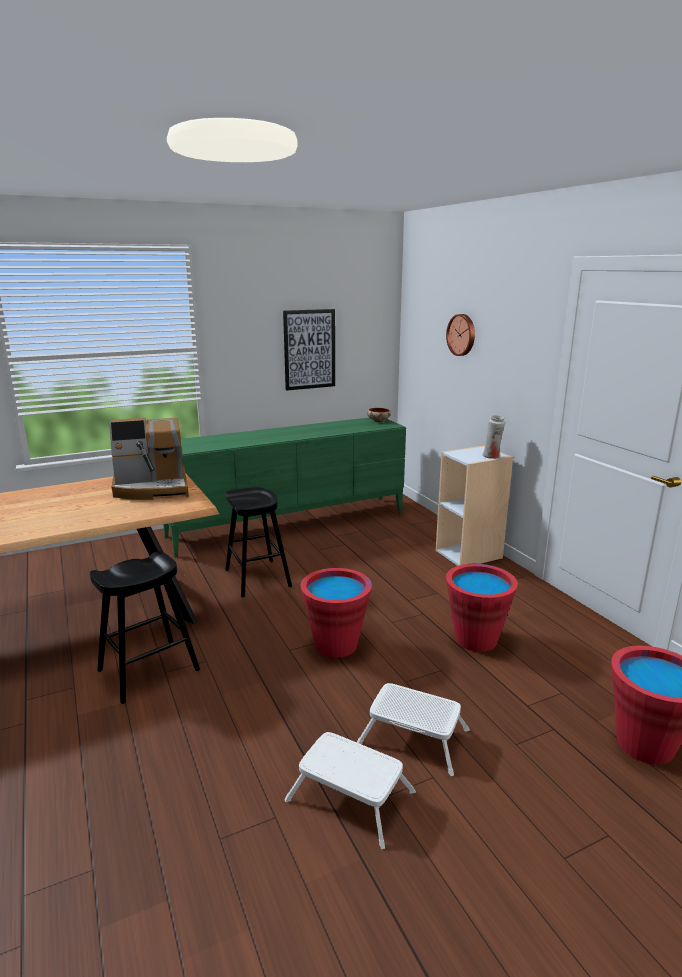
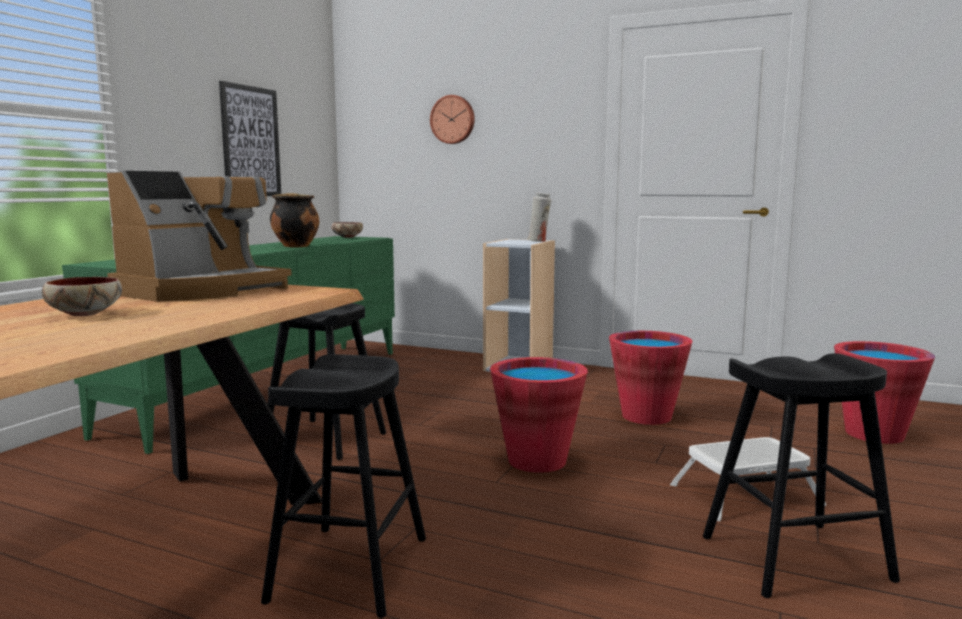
camera: 40 degrees left, 10 degrees down
(68, 503) = (84, 314): none -> bowl
(309, 434) = (295, 246): none -> cooking pot
(350, 795) = (795, 558): white step ladder -> black stool

